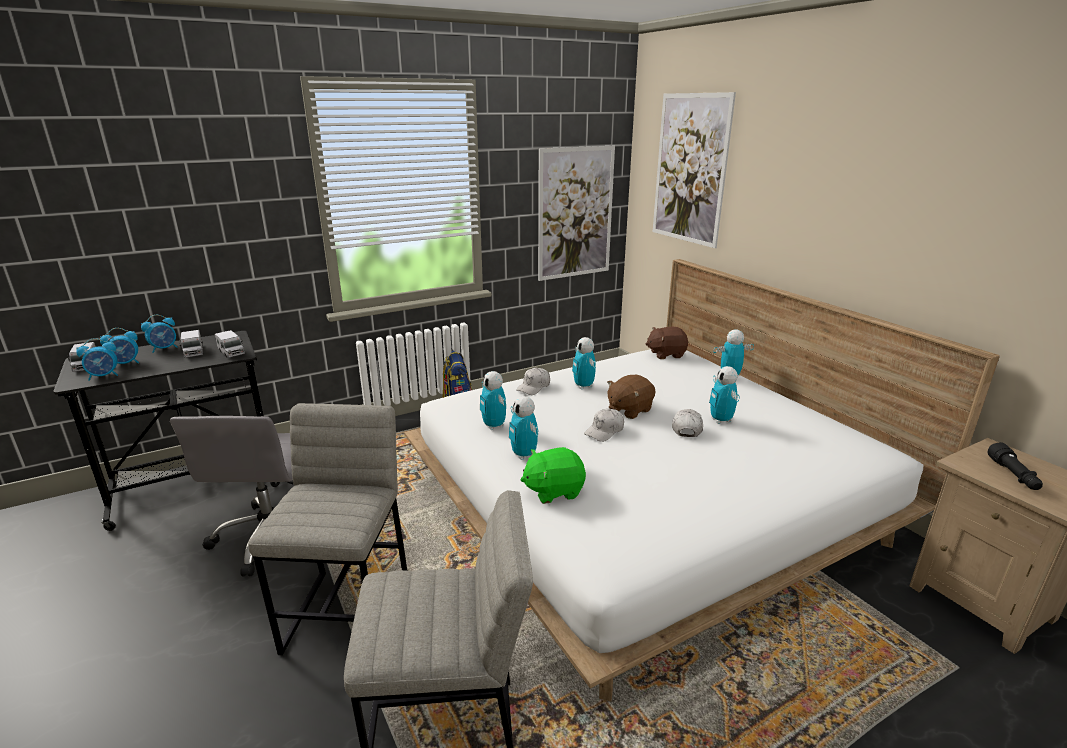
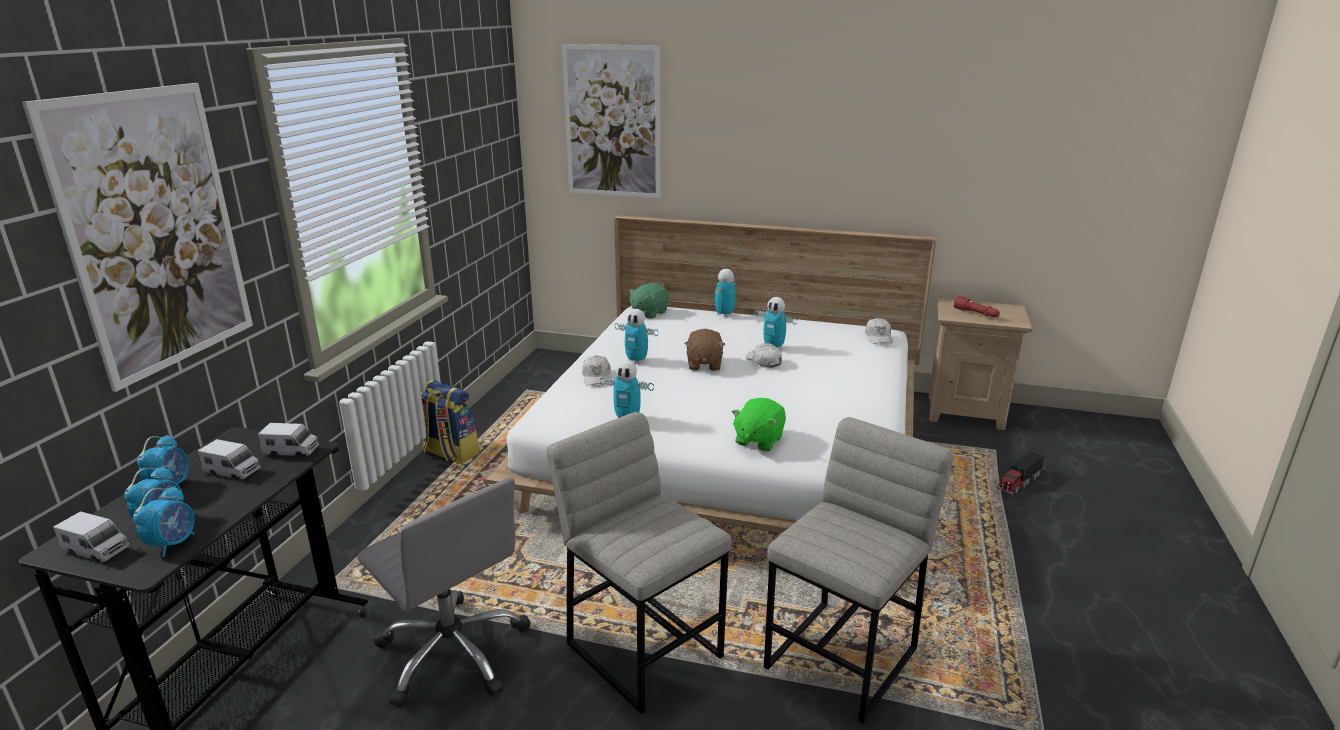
camera: 45 degrees left, 0 degrees up
(524, 455) = (693, 428): toy robot -> none
(575, 213) = (490, 185): picture -> picture (155, 232)
(605, 431) = (716, 386): white cap -> white cap (878, 337)
(666, 354) = (648, 313): brown plush toy -> green plush toy
(935, 724) = (1019, 482): none -> toy truck
(1013, 475) = (976, 314): black flashlight -> red flashlight

